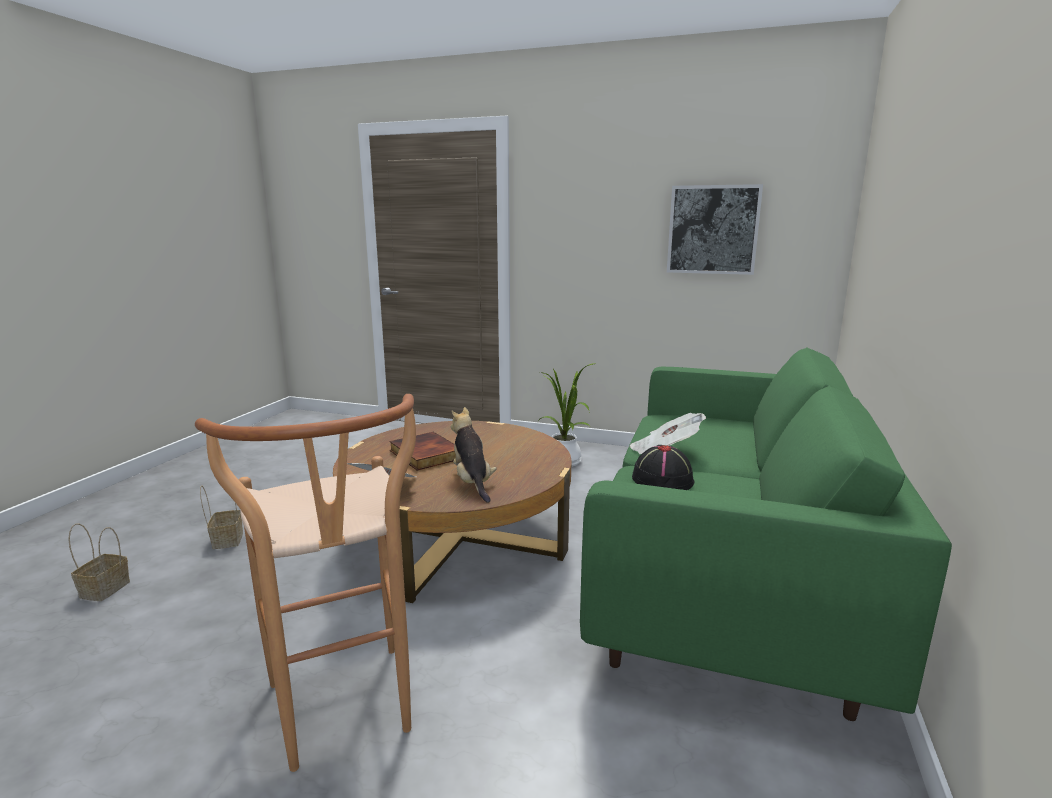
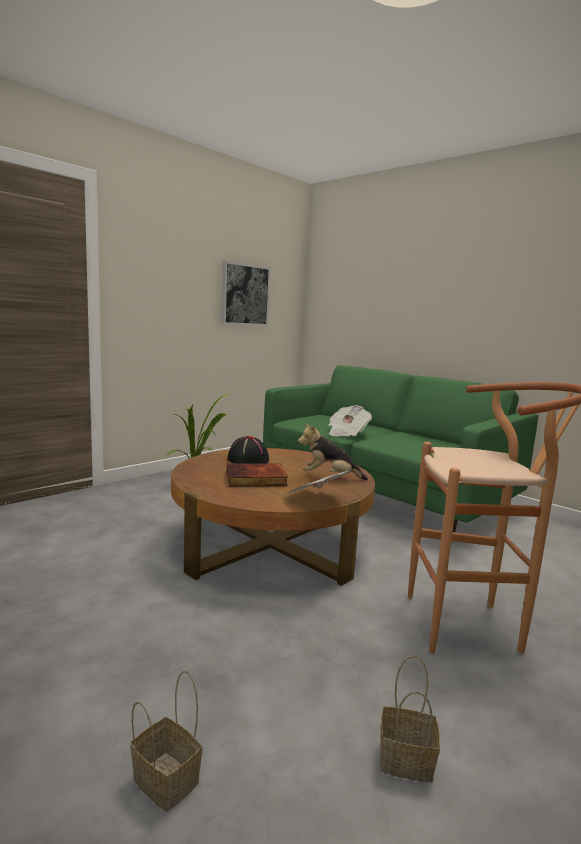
camera: 65 degrees left, 5 degrees down
(227, 539) = (133, 661): basket -> basket (404, 761)
(662, 479) = (387, 441): black hat -> black hat (247, 460)

